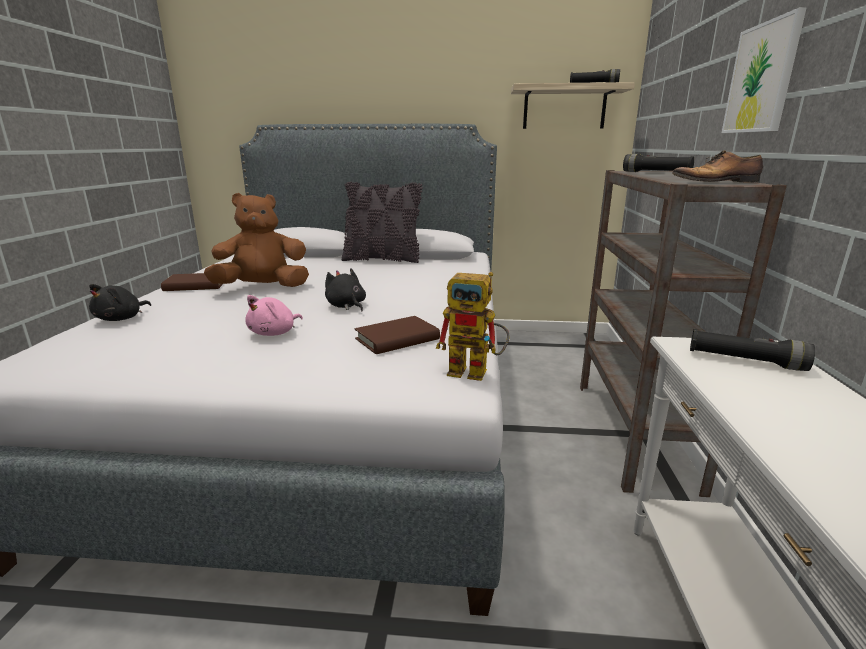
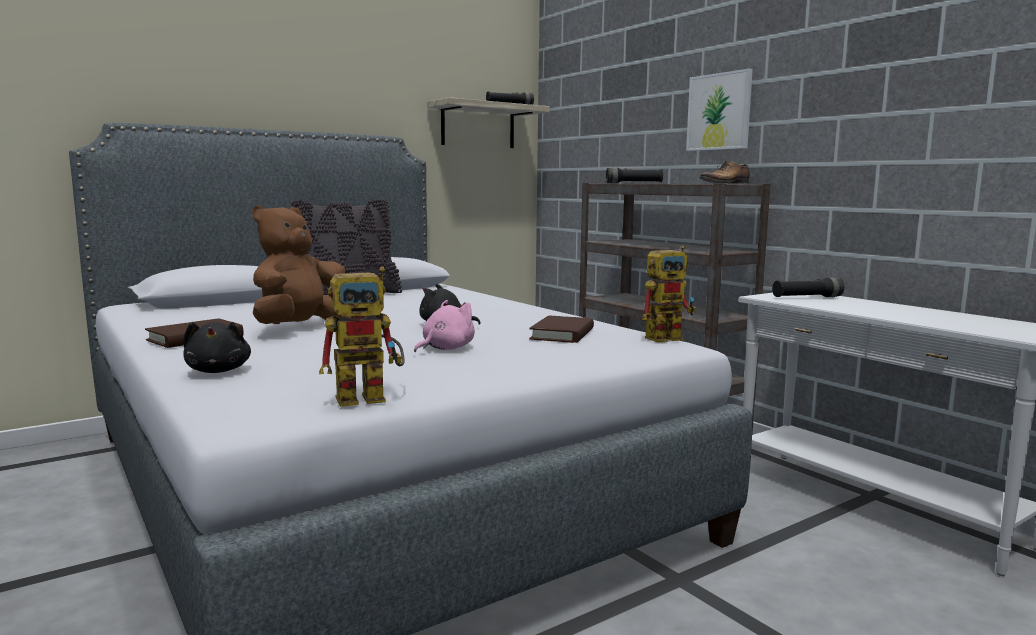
camera: 40 degrees left, 10 degrees down
(93, 372) = (371, 397): none -> toy robot
(275, 333) = (445, 349): pink plush toy -> pink plush toy turned 135 degrees counterclockwise

